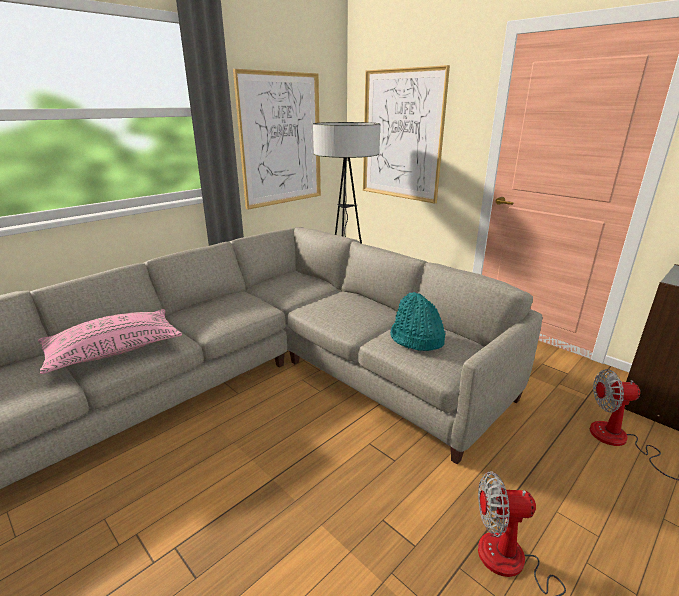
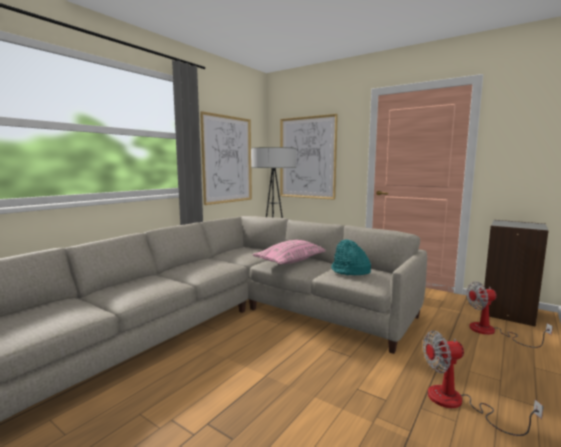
camera: 10 degrees left, 15 degrees down
(114, 351) = (131, 290): pink pillow -> pink pillow (292, 261)

